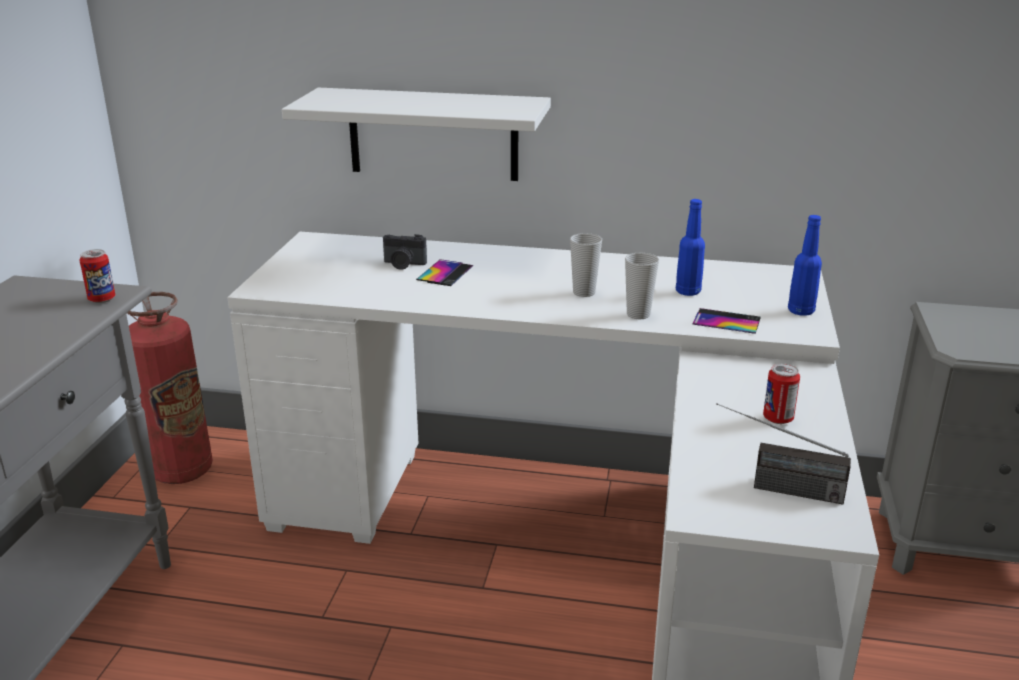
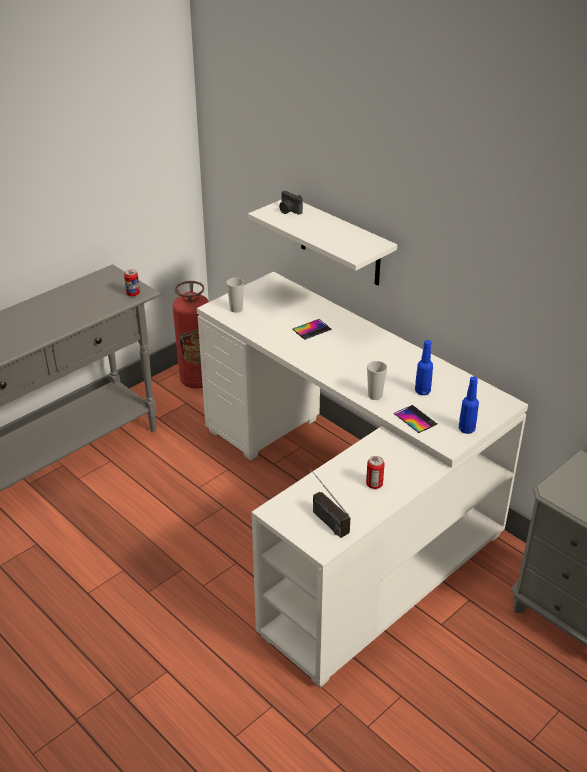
camera: 35 degrees right, 10 degrees up
(403, 264) = (298, 315): camera -> camera (289, 211)
(584, 292) = (366, 370): cup -> cup (236, 309)

